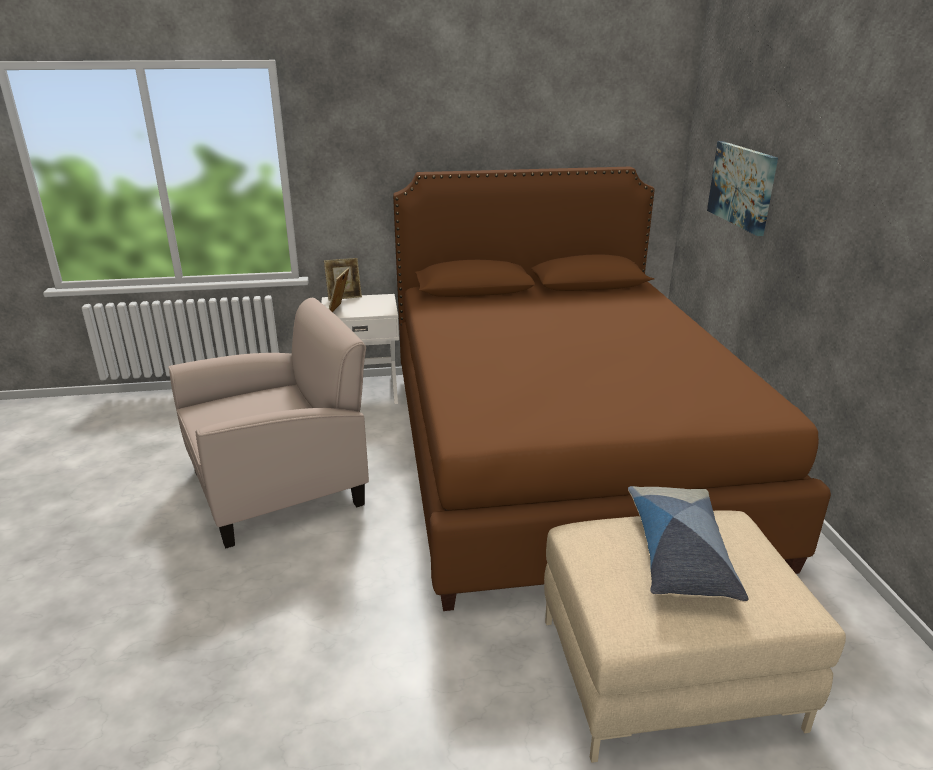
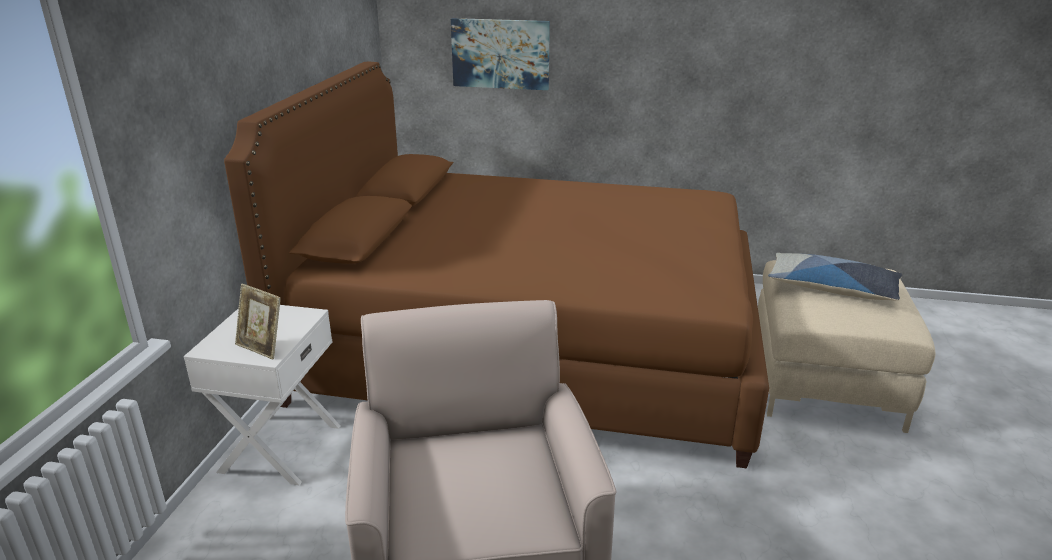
camera: 70 degrees left, 0 degrees up
(344, 297) = (210, 337): picture frame -> none

